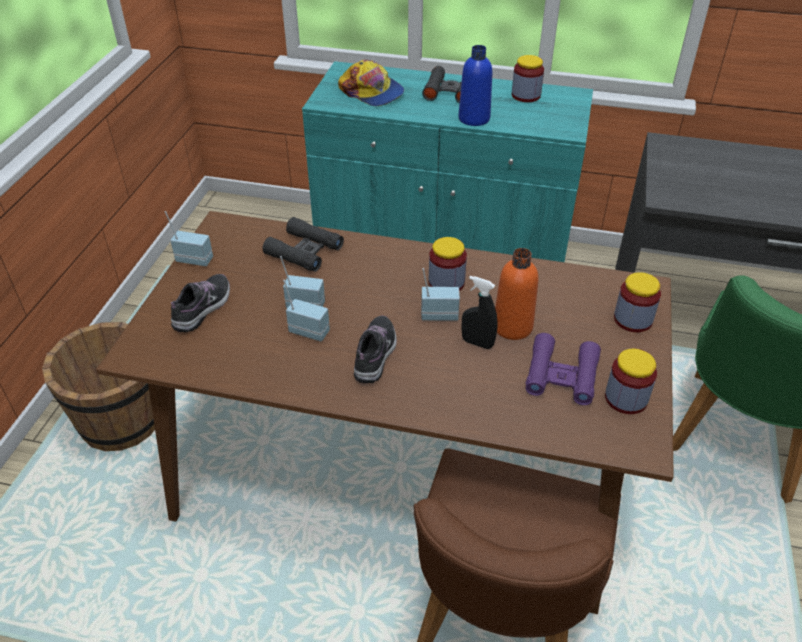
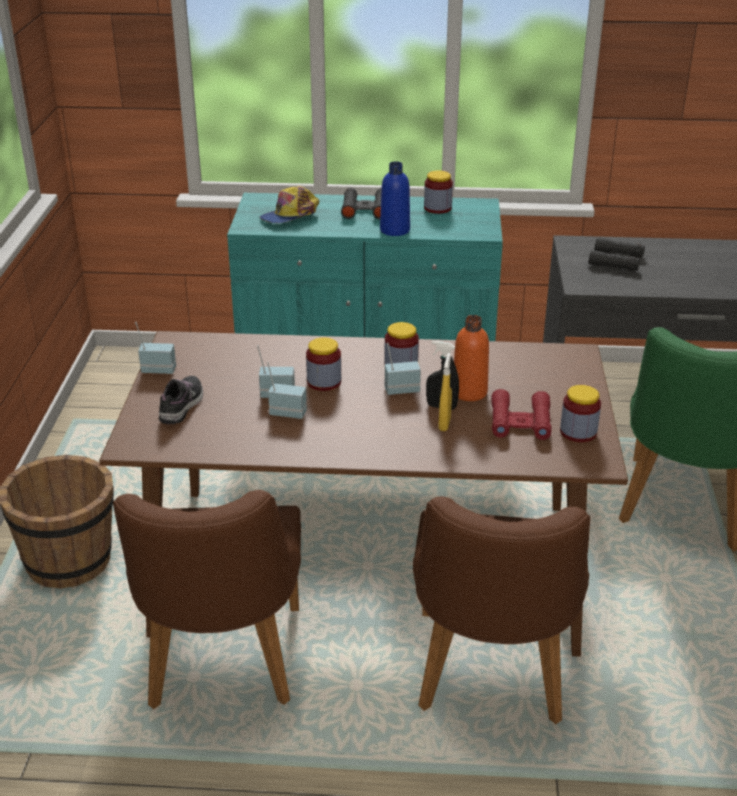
camera: 10 degrees left, 10 degrees down
(230, 570) = (221, 669): none -> brown chair
(304, 251) = (261, 354): black binoculars -> black binoculars (616, 260)
(372, 92) = (290, 216): cap -> cap turned 105 degrees clockwise
(375, 354) = (353, 423): shoe -> none
(475, 367) = (444, 424): none -> yellow spray bottle
(561, 375) = (520, 422): purple binoculars -> red binoculars
(633, 319) = (572, 377): jar -> jar (324, 382)

